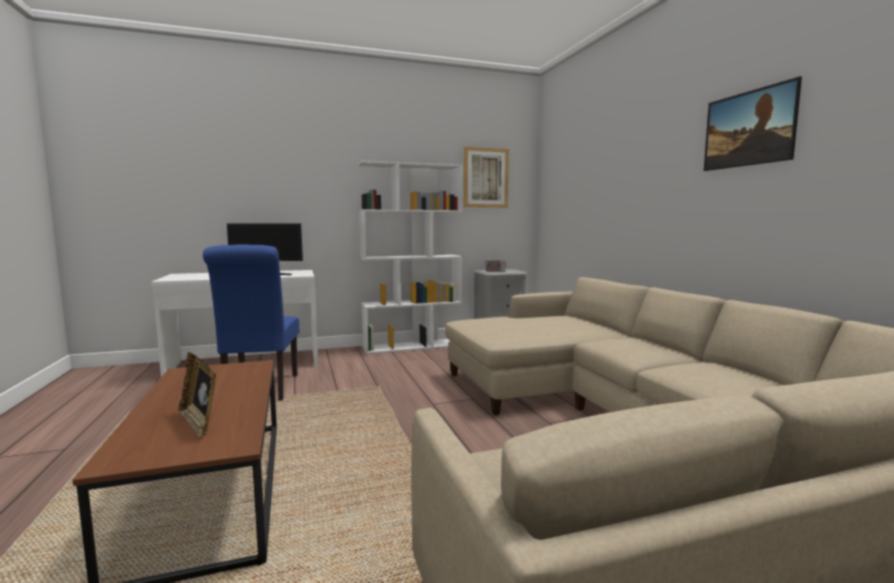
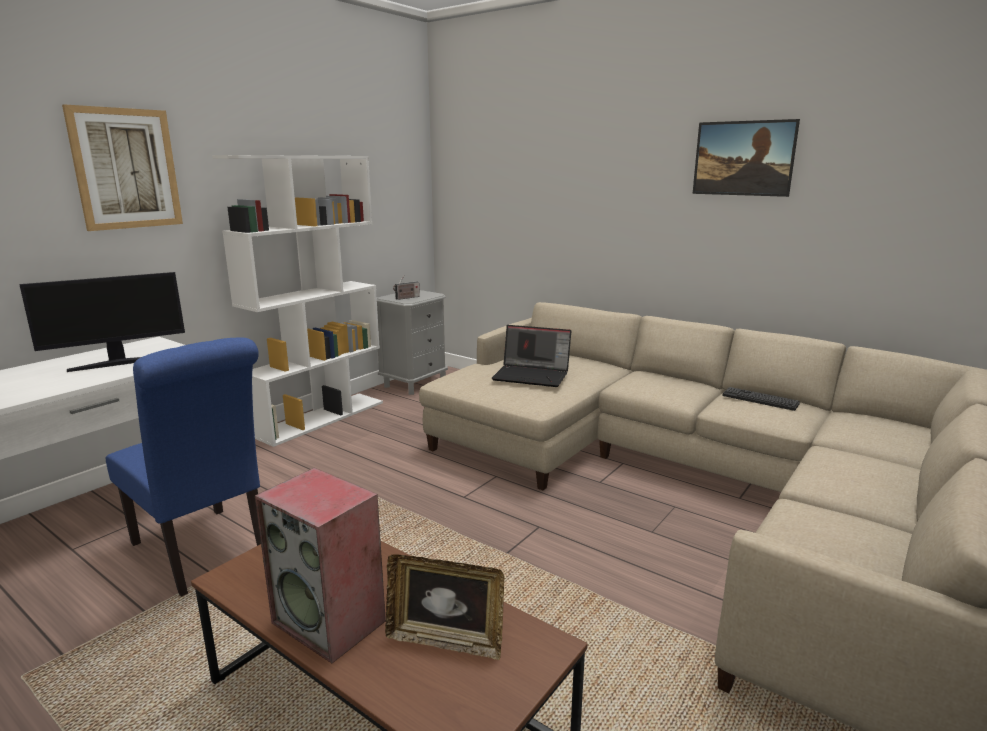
camera: 35 degrees left, 10 degrees up
(176, 398) = (331, 622): none -> speaker
(485, 178) = (377, 168): picture -> picture (126, 169)
(527, 324) = (532, 375): none -> laptop
(719, 369) = (760, 399): none -> keyboard

